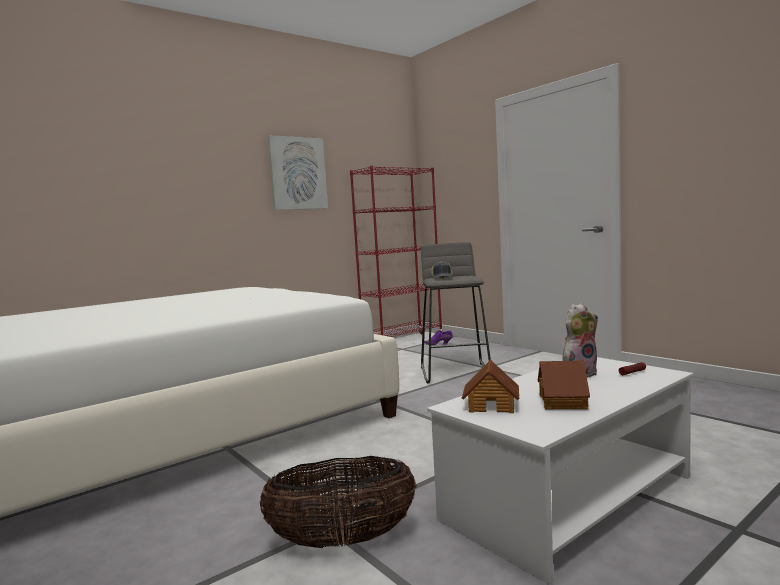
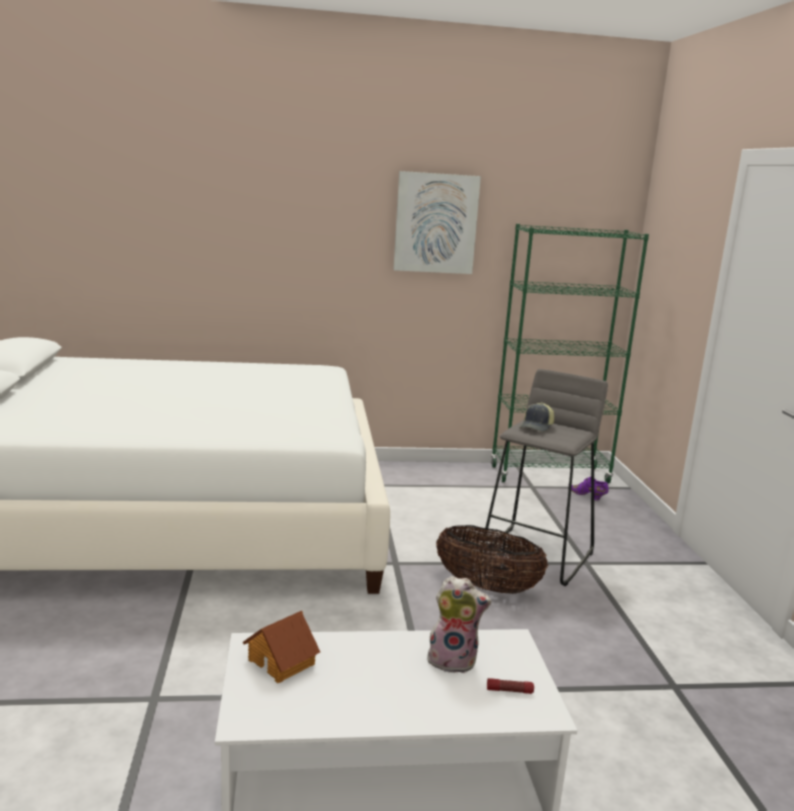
camera: 30 degrees right, 10 degrees up
(343, 540) = (144, 720): basket -> basket (487, 587)
(403, 342) = (549, 475): red bookcase -> green bookcase
(563, 402) = (348, 694): toy house -> none

